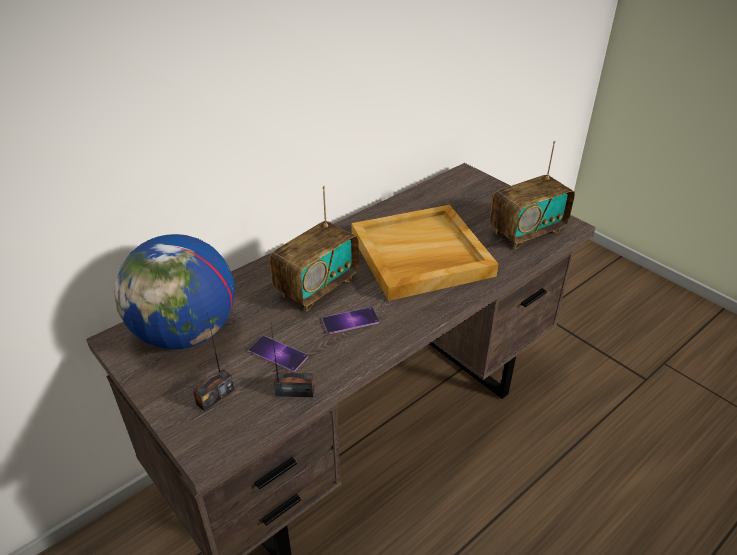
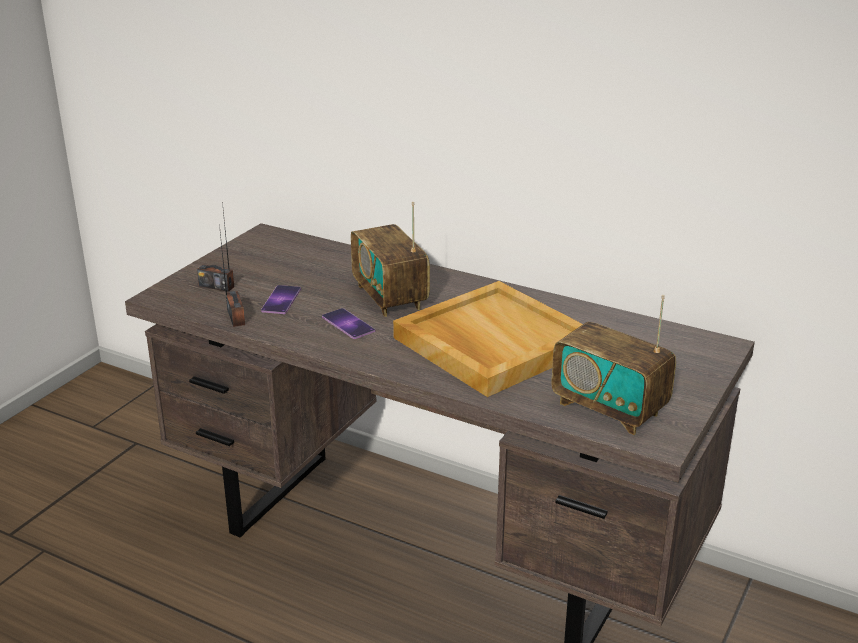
camera: 70 degrees right, 10 degrees down
(186, 333) = (287, 256): globe -> none
(317, 287) = (390, 297): radio -> radio turned 45 degrees clockwise

